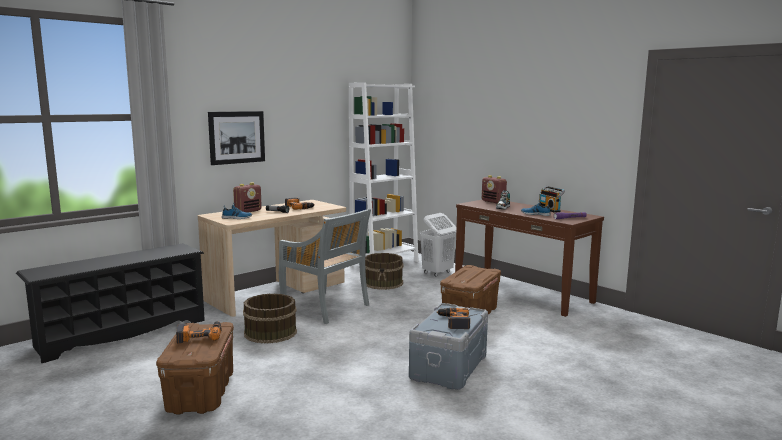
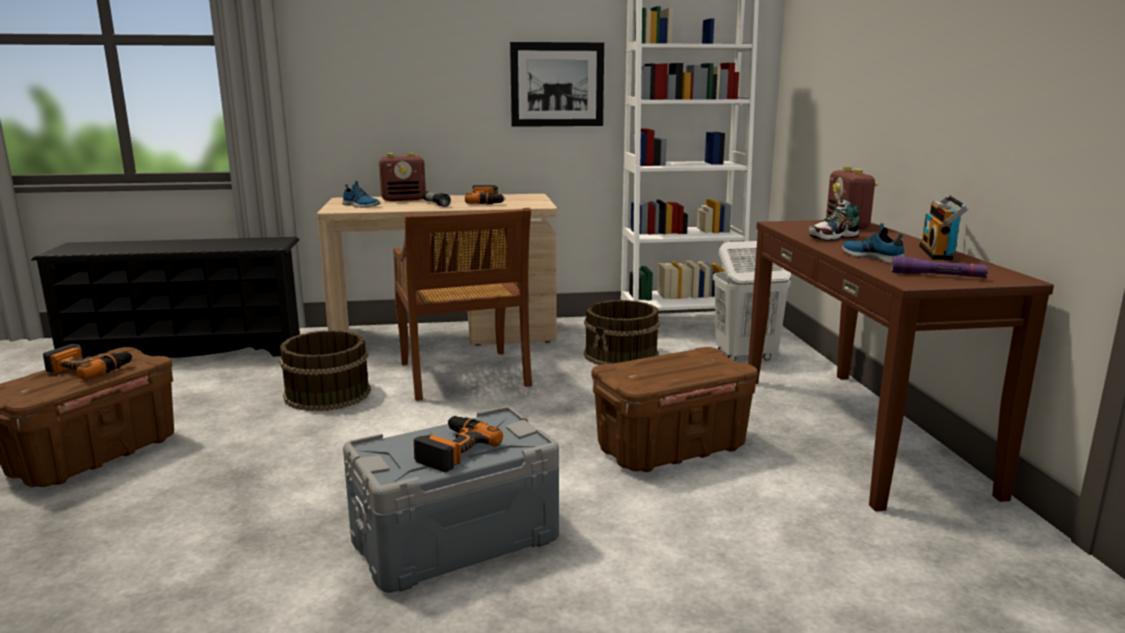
camera: 35 degrees right, 5 degrees up
(237, 137) = (402, 78): picture -> picture (557, 84)
(326, 308) = (464, 376): grey chair -> brown chair

